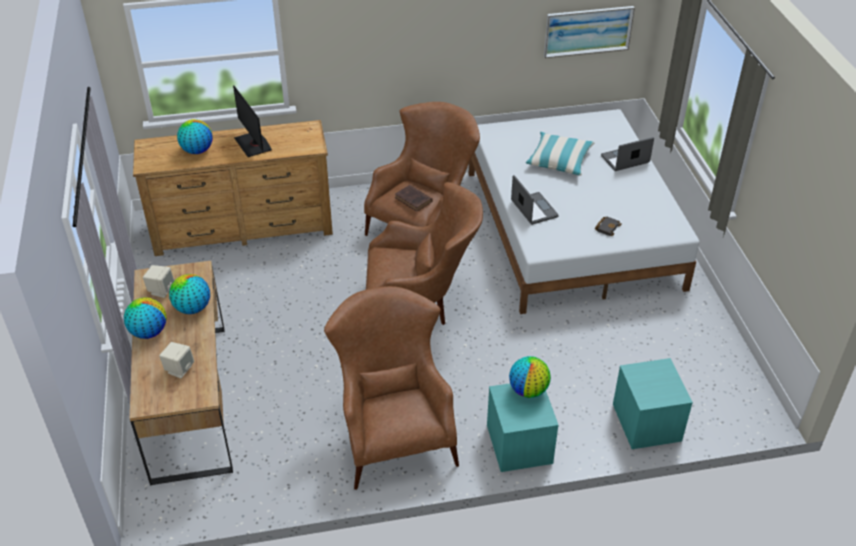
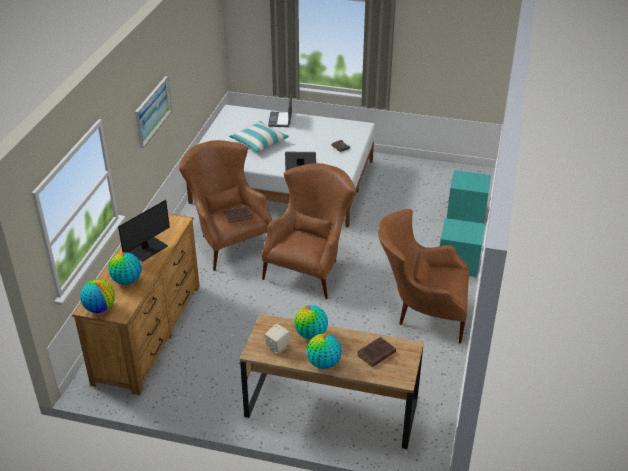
camera: 65 degrees left, 5 degrees down
(179, 369) = (375, 354): beige speaker -> brown book
(253, 144) = (147, 249): monitor -> monitor turned 45 degrees counterclockwise
(528, 390) = (452, 225): globe -> globe (100, 308)
(588, 31) = (207, 57): picture -> picture (152, 111)

